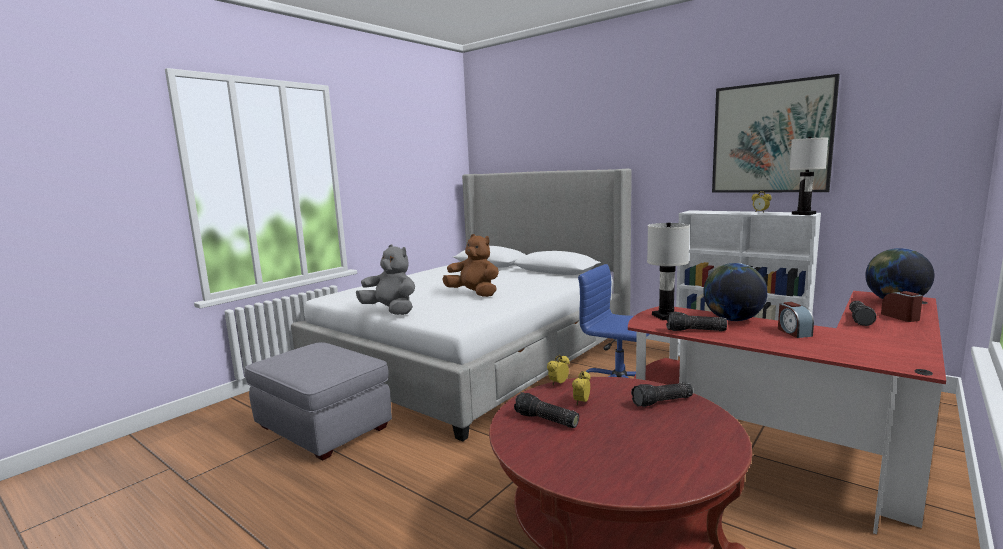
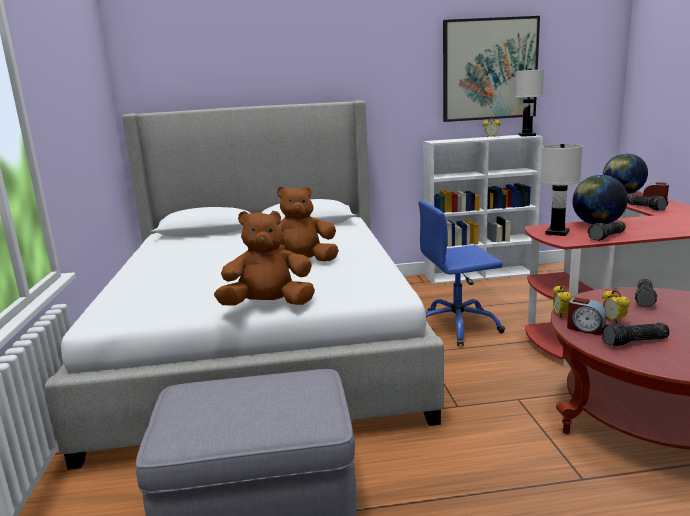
camera: 45 degrees left, 5 degrees up
(391, 311) = (268, 305): grey plush toy -> brown plush toy
(793, 332) = (649, 223): alarm clock -> alarm clock (585, 329)

